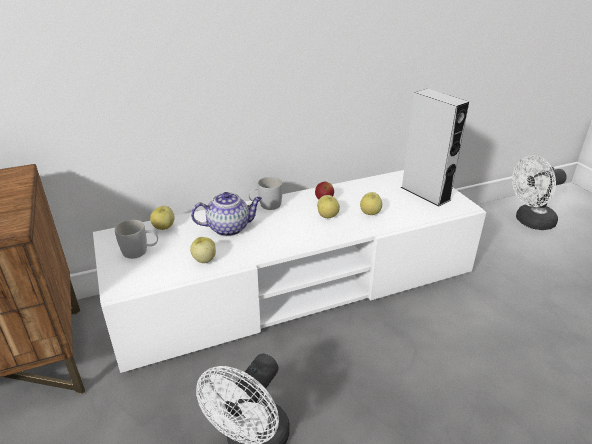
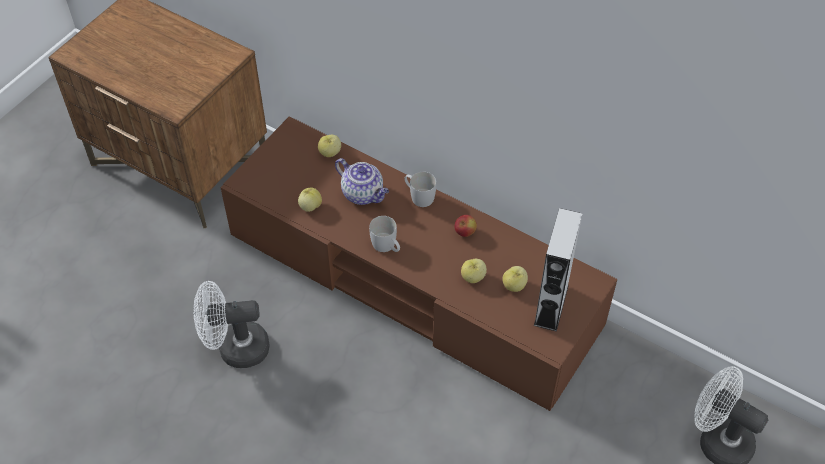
camera: 55 degrees right, 20 degrees up
(140, 251) = (289, 162): white mug -> white mug (387, 246)
(296, 286) = (412, 281): white tv stand -> brown tv stand
(328, 216) = (440, 249): apple -> apple (514, 286)

